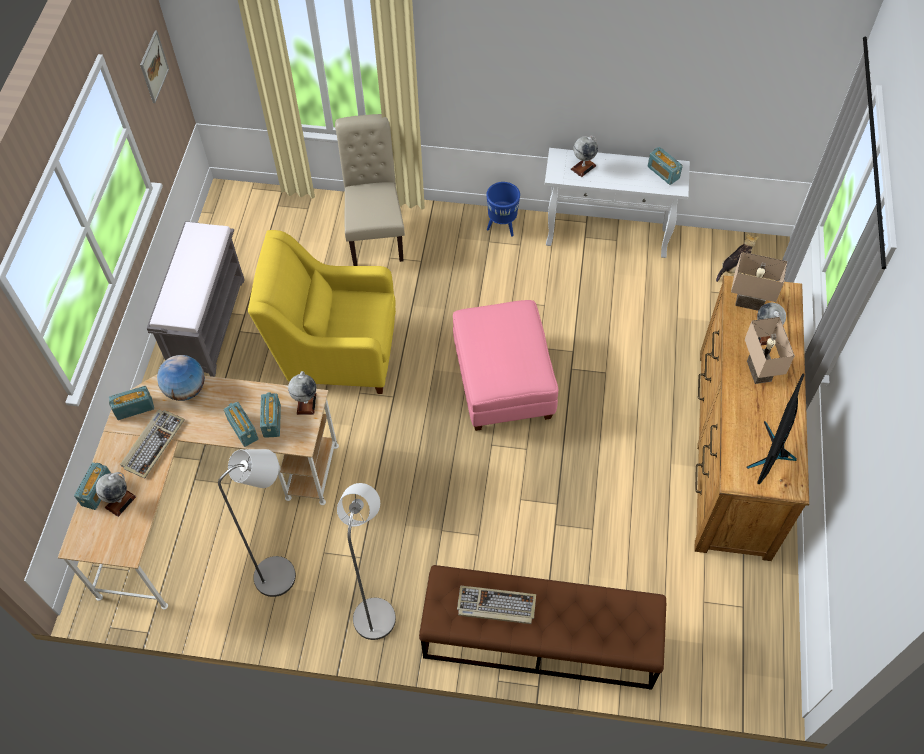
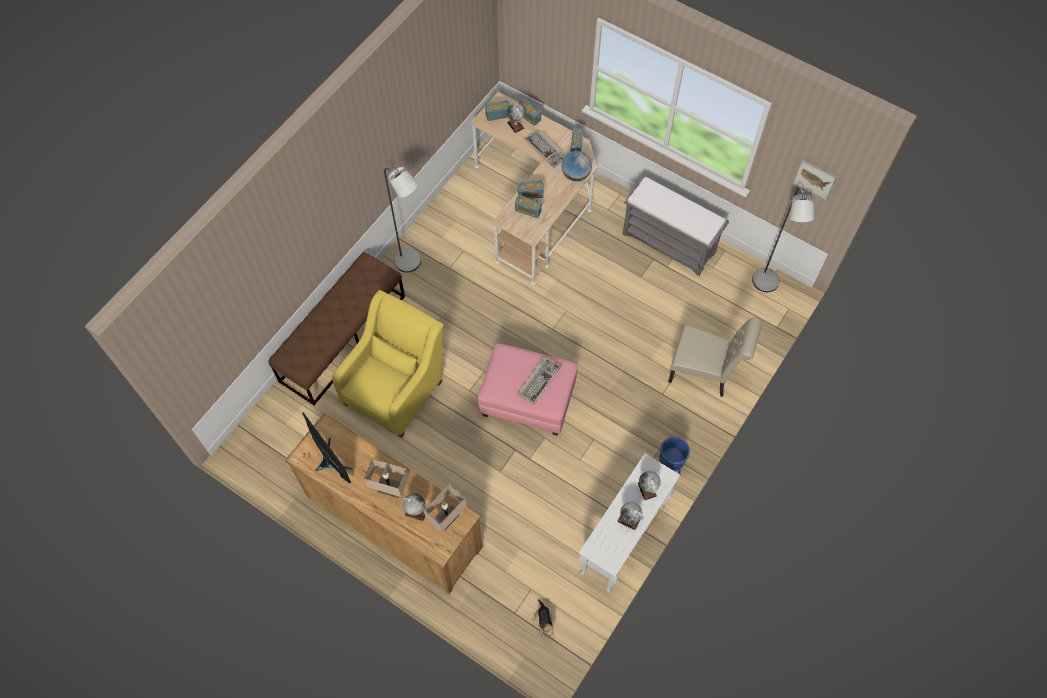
camera: 115 degrees right, 5 degrees up
(282, 572) = (463, 226): grey floor lamp -> grey floor lamp (767, 285)
(306, 403) = (531, 232): globe -> globe (629, 520)
(335, 352) = (607, 309): yellow armchair -> yellow armchair (396, 388)
(495, 606) = (355, 292): keyboard -> keyboard (539, 380)
(663, 173) = (612, 547): radio -> radio (498, 115)

